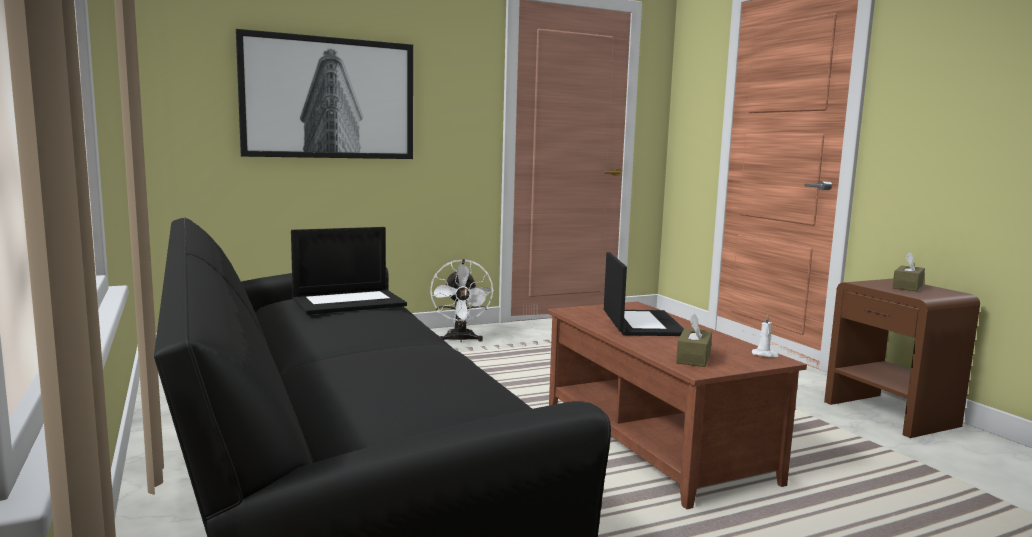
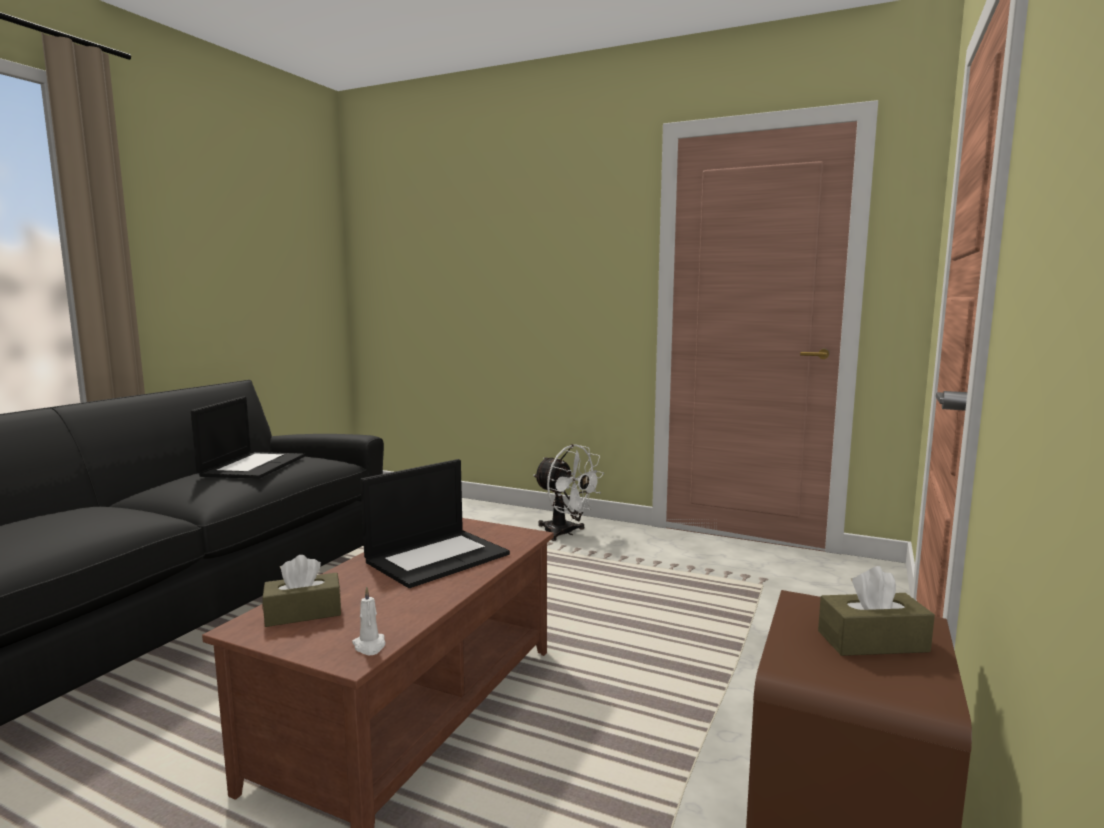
camera: 50 degrees right, 0 degrees up
(329, 98) = (480, 274): picture -> none
(349, 302) = (252, 465): laptop -> laptop turned 105 degrees counterclockwise
(460, 340) = (565, 533): white fan -> white fan turned 90 degrees counterclockwise

